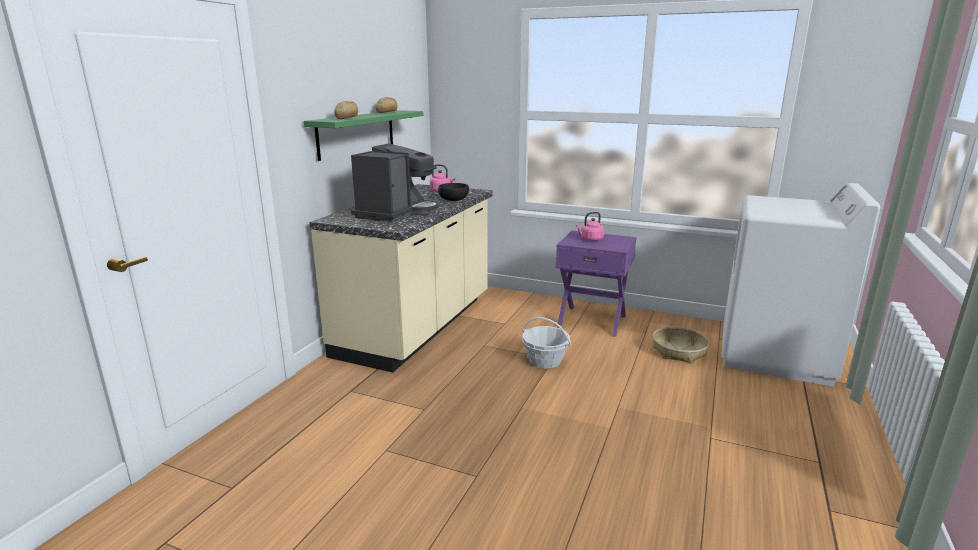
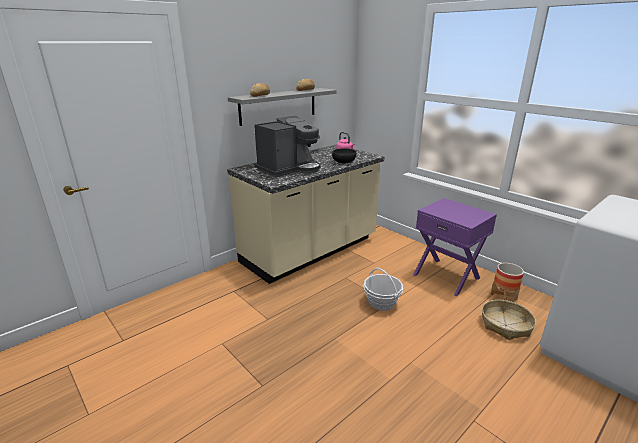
camera: 25 degrees right, 5 degrees up
(357, 133) = (278, 106): green shelf -> grey shelf
(590, 239) = (451, 210): pink kettle -> none
(659, 327) = (503, 296): none -> planter

